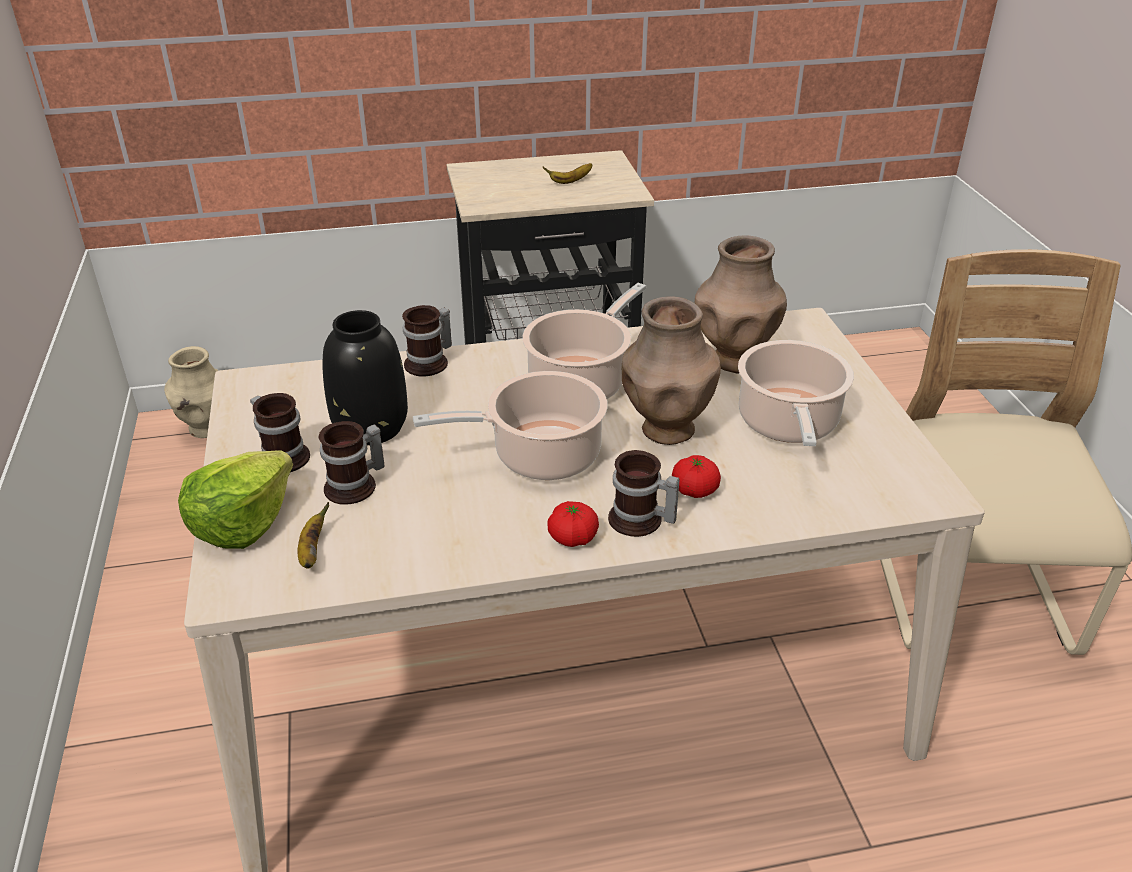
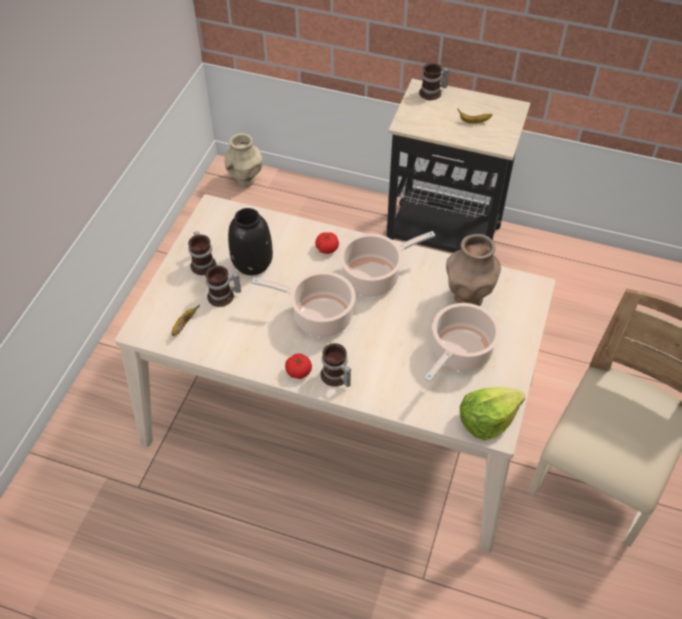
camera: 30 degrees right, 15 degrees up
(242, 522) = (165, 295): lettuce -> lettuce (487, 419)
(431, 363) = (308, 232): mug -> mug (432, 93)
(666, 430) = (392, 328): brown vase -> none
(694, 490) = (376, 371): tomato -> tomato (327, 248)

